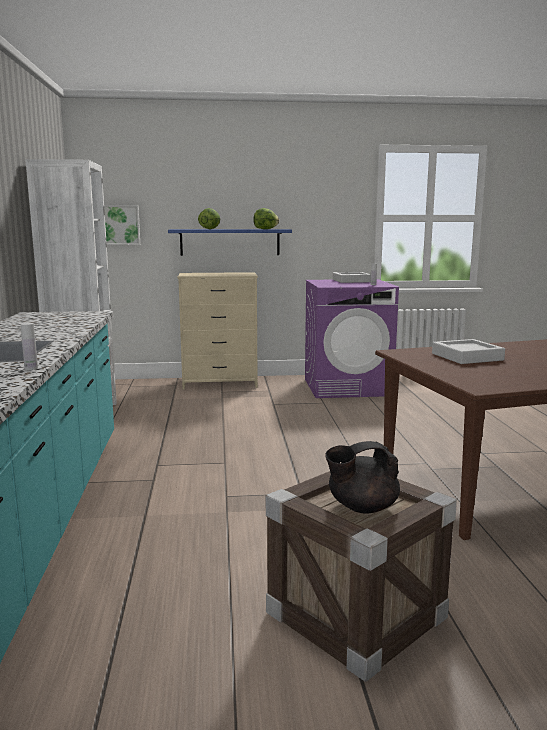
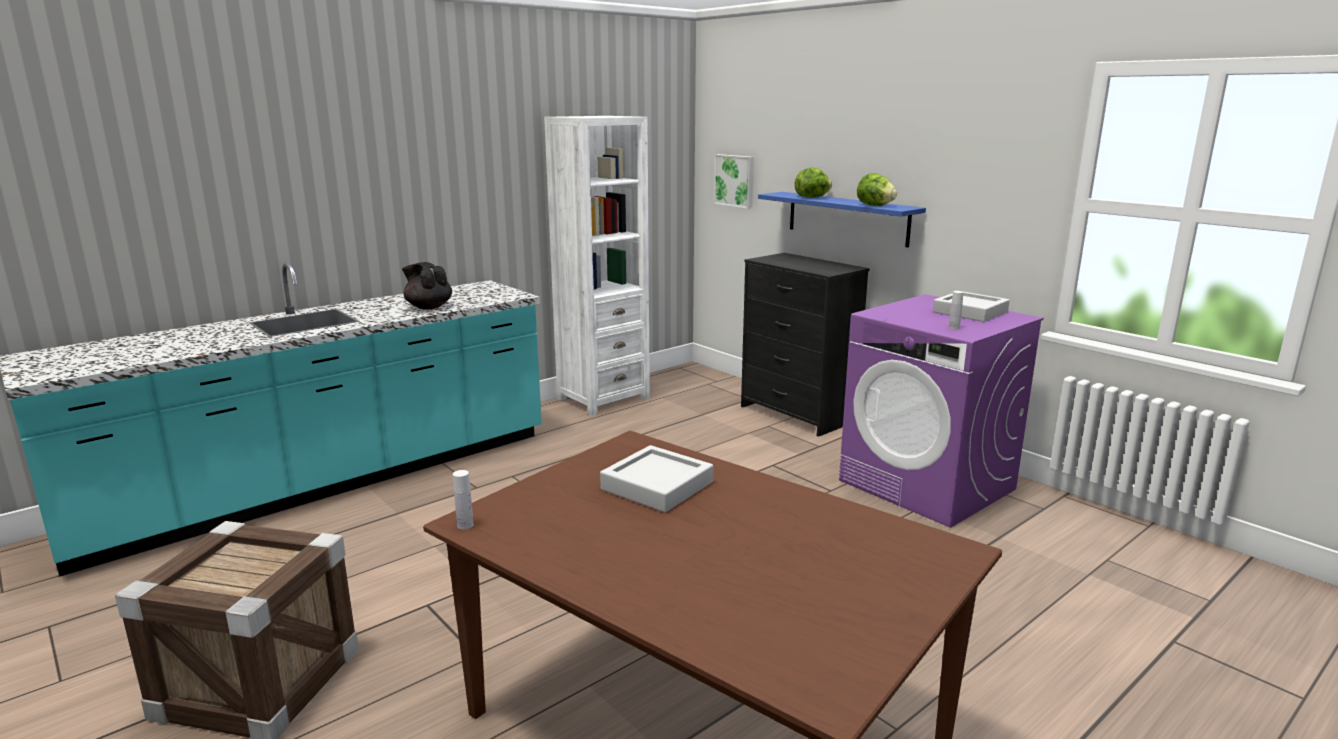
camera: 55 degrees right, 5 degrees up
(31, 368) = (240, 344): white bottle -> white bottle (465, 525)
(220, 383) = (796, 414): beige dresser -> black dresser
(361, 507) = (229, 573): black teapot -> black teapot (428, 307)

